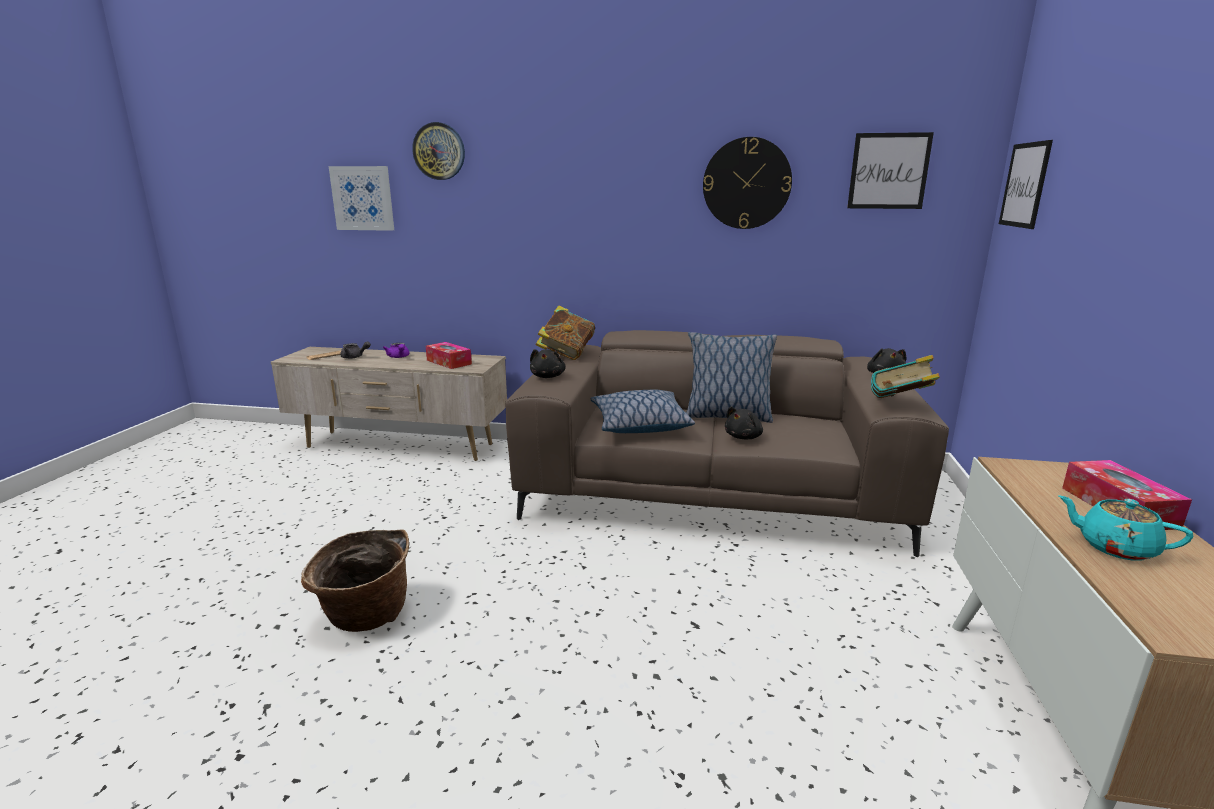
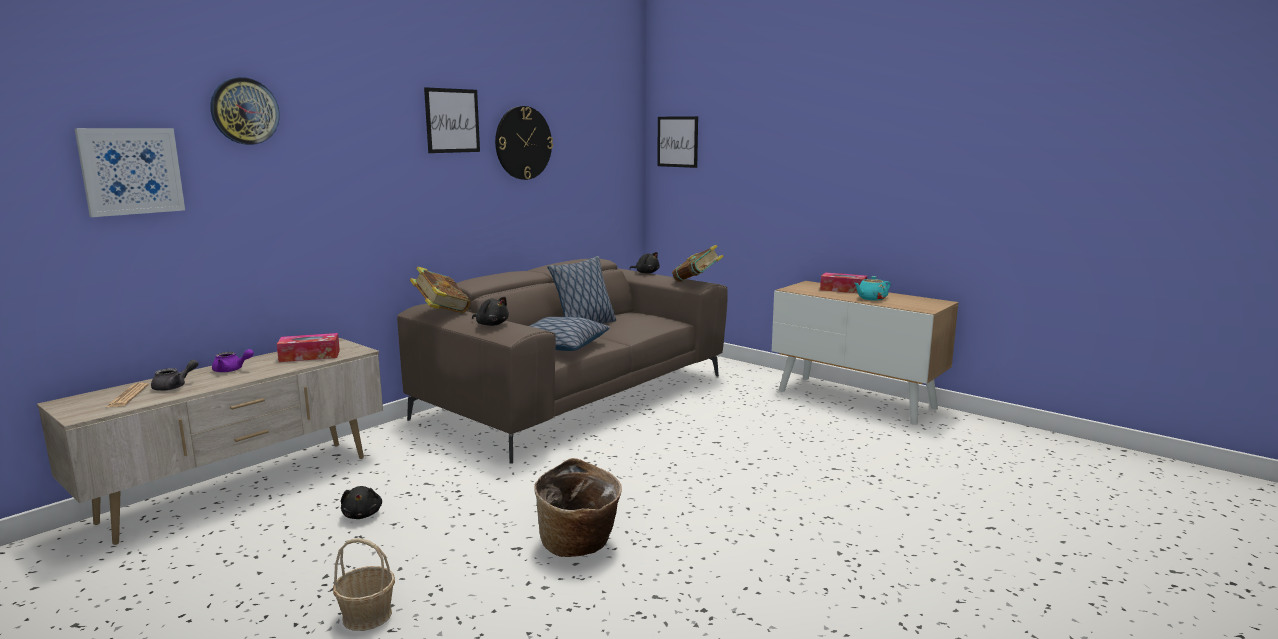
camera: 60 degrees left, 5 degrees down
(223, 561) = (367, 615): none -> basket
(744, 437) = (626, 331): black plush toy -> black plush toy (362, 514)
(888, 171) = (598, 132): picture -> picture (452, 120)

